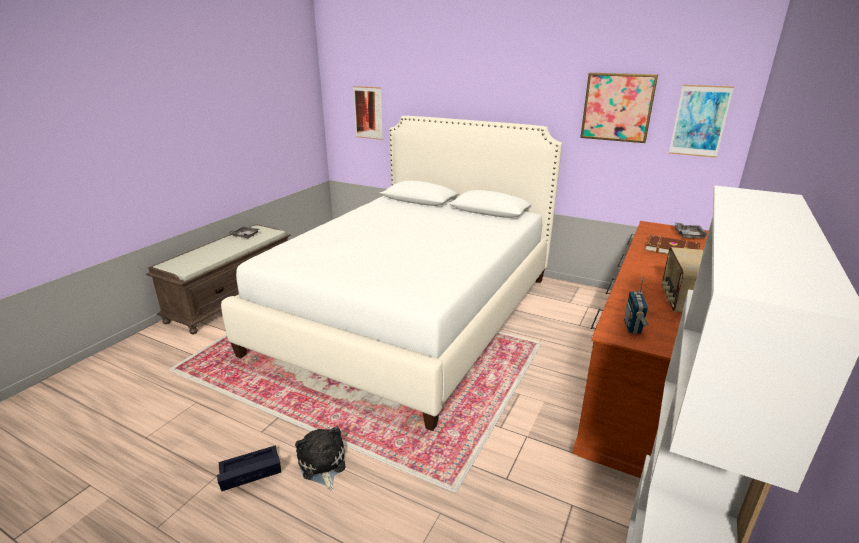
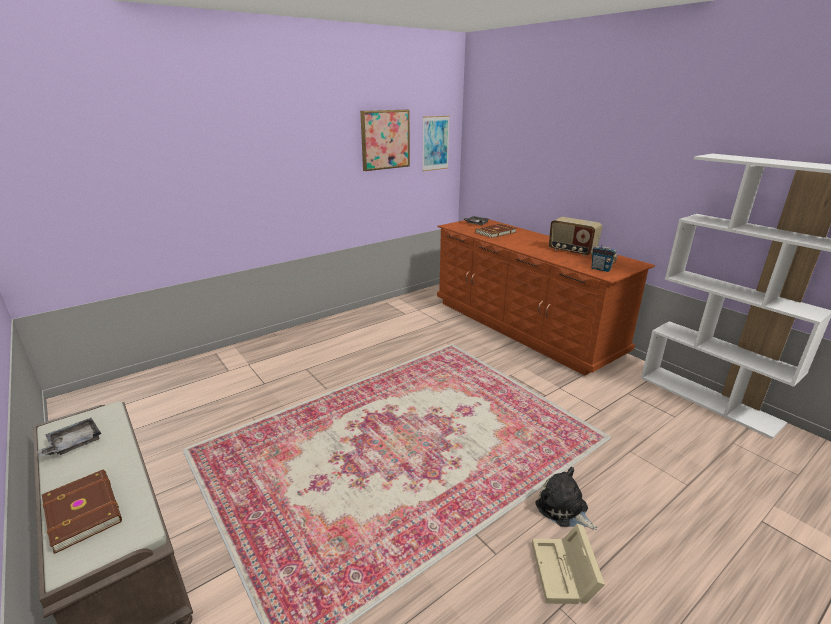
camera: 65 degrees left, 0 degrees up
(198, 255) = (85, 510): none -> brown book
(249, 474) = (564, 574): black storage box -> beige storage box
(322, 465) = (564, 509): plush toy -> plush toy turned 45 degrees clockwise
(368, 113) = (83, 191): picture -> none
(411, 313) = (345, 391): white bed -> none

